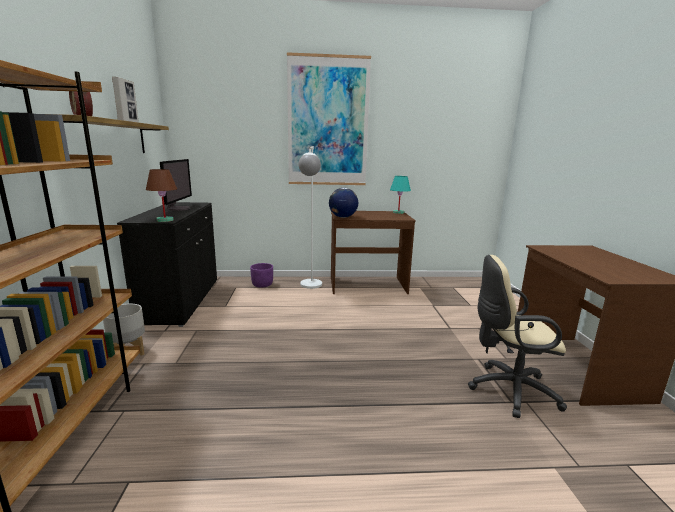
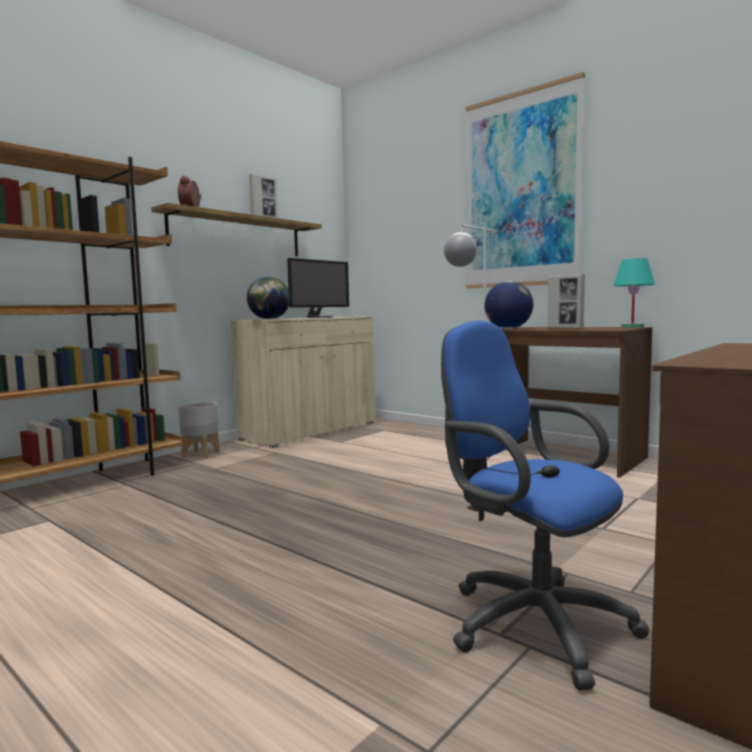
camera: 45 degrees right, 10 degrees down
(165, 220) = (269, 319): brown table lamp -> globe
(181, 301) = (310, 431): black cabinet -> beige cabinet
(262, 285) = (417, 432): purple planter -> none
(373, 216) = (565, 328): none -> picture frame
(508, 390) = (529, 621): beige office chair -> blue office chair

